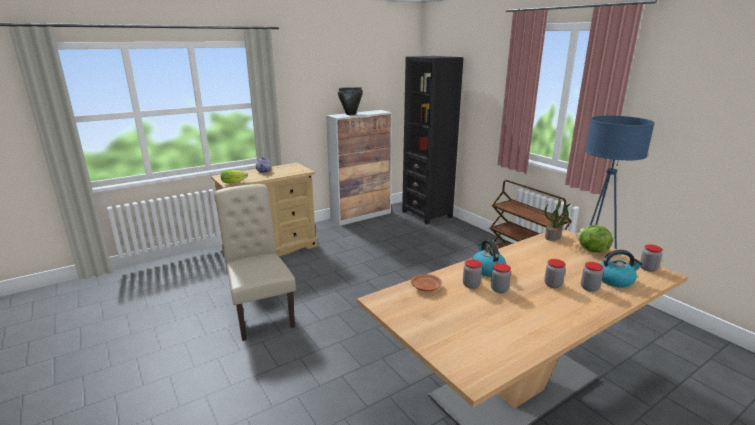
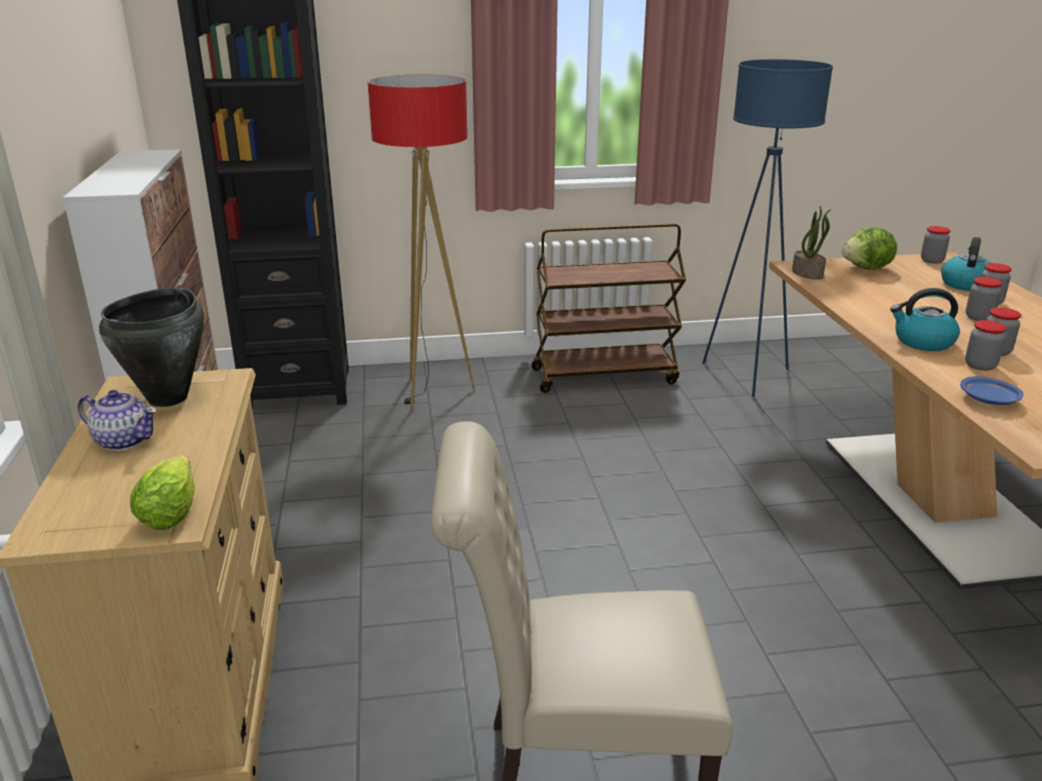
camera: 65 degrees left, 5 degrees up
(351, 114) = (119, 177): black cooking pot -> black cooking pot (169, 398)
(425, 287) = (989, 400): brown plate -> blue plate
(455, 235) = (432, 392): none -> floor lamp

